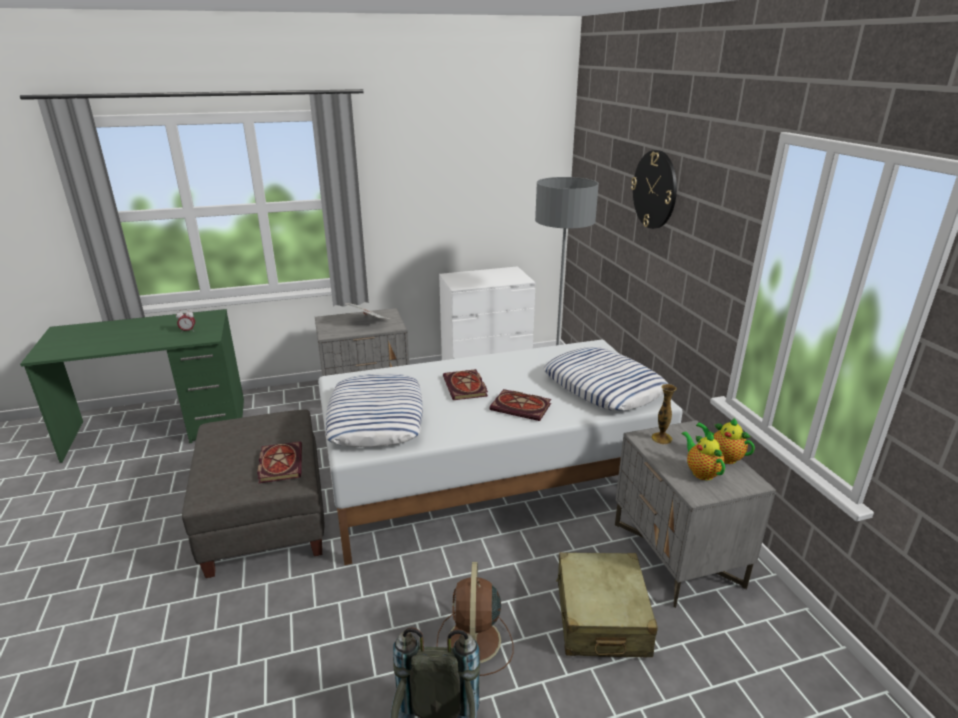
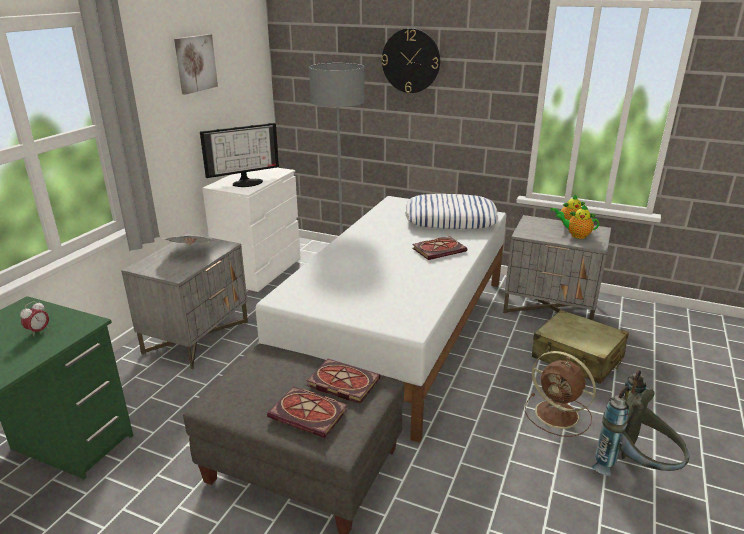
camera: 50 degrees left, 0 degrees up
(376, 418) = (374, 302): pillow -> none
(452, 160) = (195, 63): none -> picture
(466, 387) = (382, 256): book -> book (310, 414)
(476, 280) = (247, 182): none -> monitor
(661, 438) = (531, 230): vase -> none

